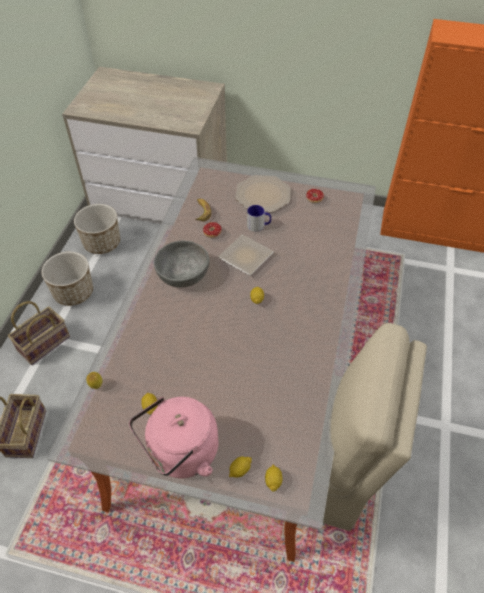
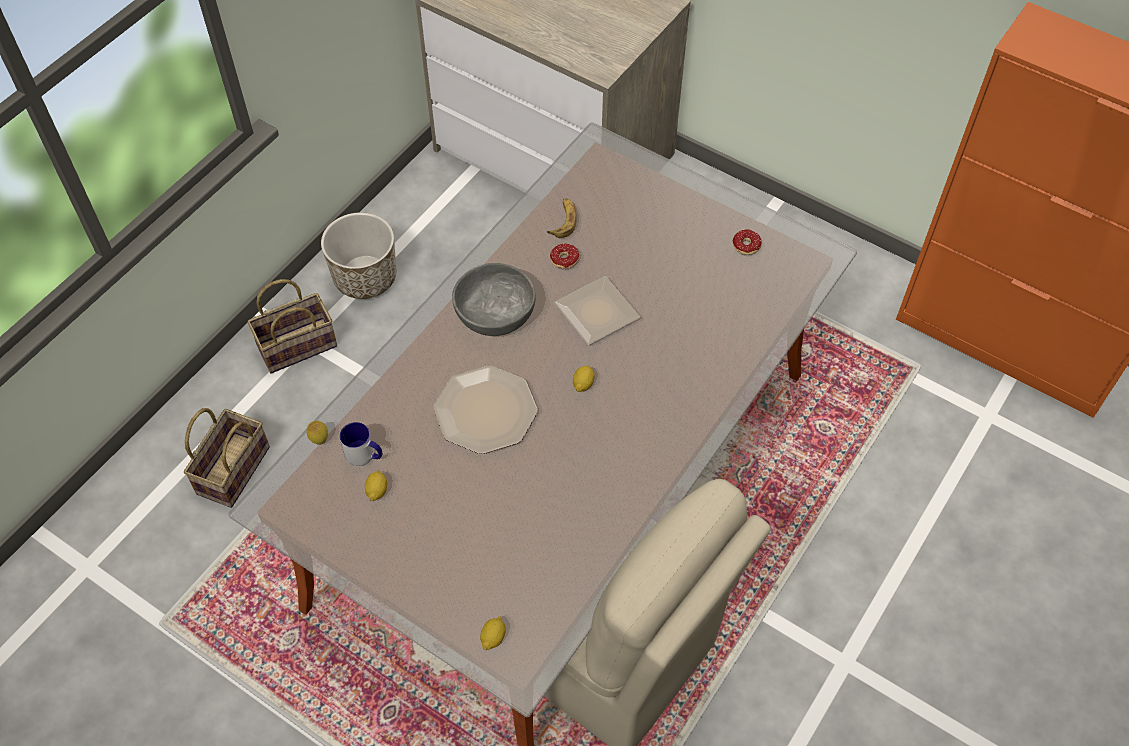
camera: 20 degrees right, 5 degrees up
(102, 243) = (434, 207): planter -> none
(180, 453) = (391, 563): pink kettle -> none
(240, 470) = (457, 609): lemon -> none
(258, 226) = (638, 268): mug -> mug (365, 455)
(263, 195) = (668, 218): plate -> plate (485, 412)

